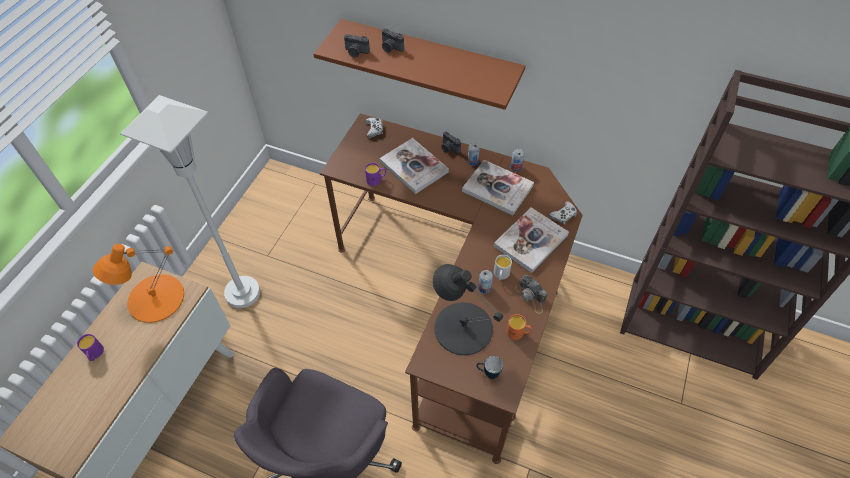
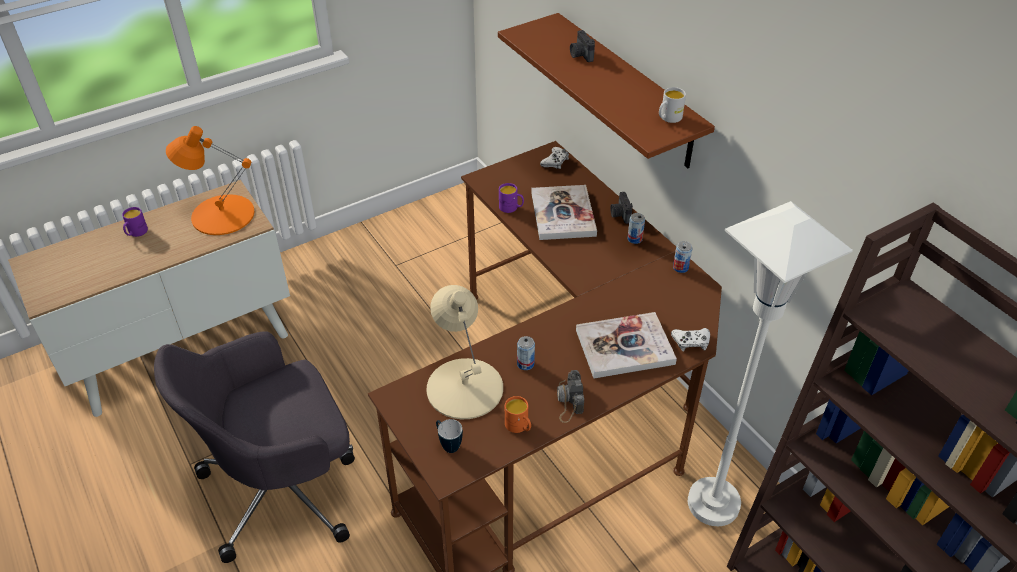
camera: 35 degrees right, 10 degrees down
(243, 293) = (343, 287): white floor lamp -> white floor lamp (713, 503)
(356, 52) = (540, 46): camera -> none
(462, 327) = (465, 387): black table lamp -> beige table lamp
(497, 188) = (637, 278): book -> none
(501, 275) = (556, 362): white mug -> white mug (668, 118)

